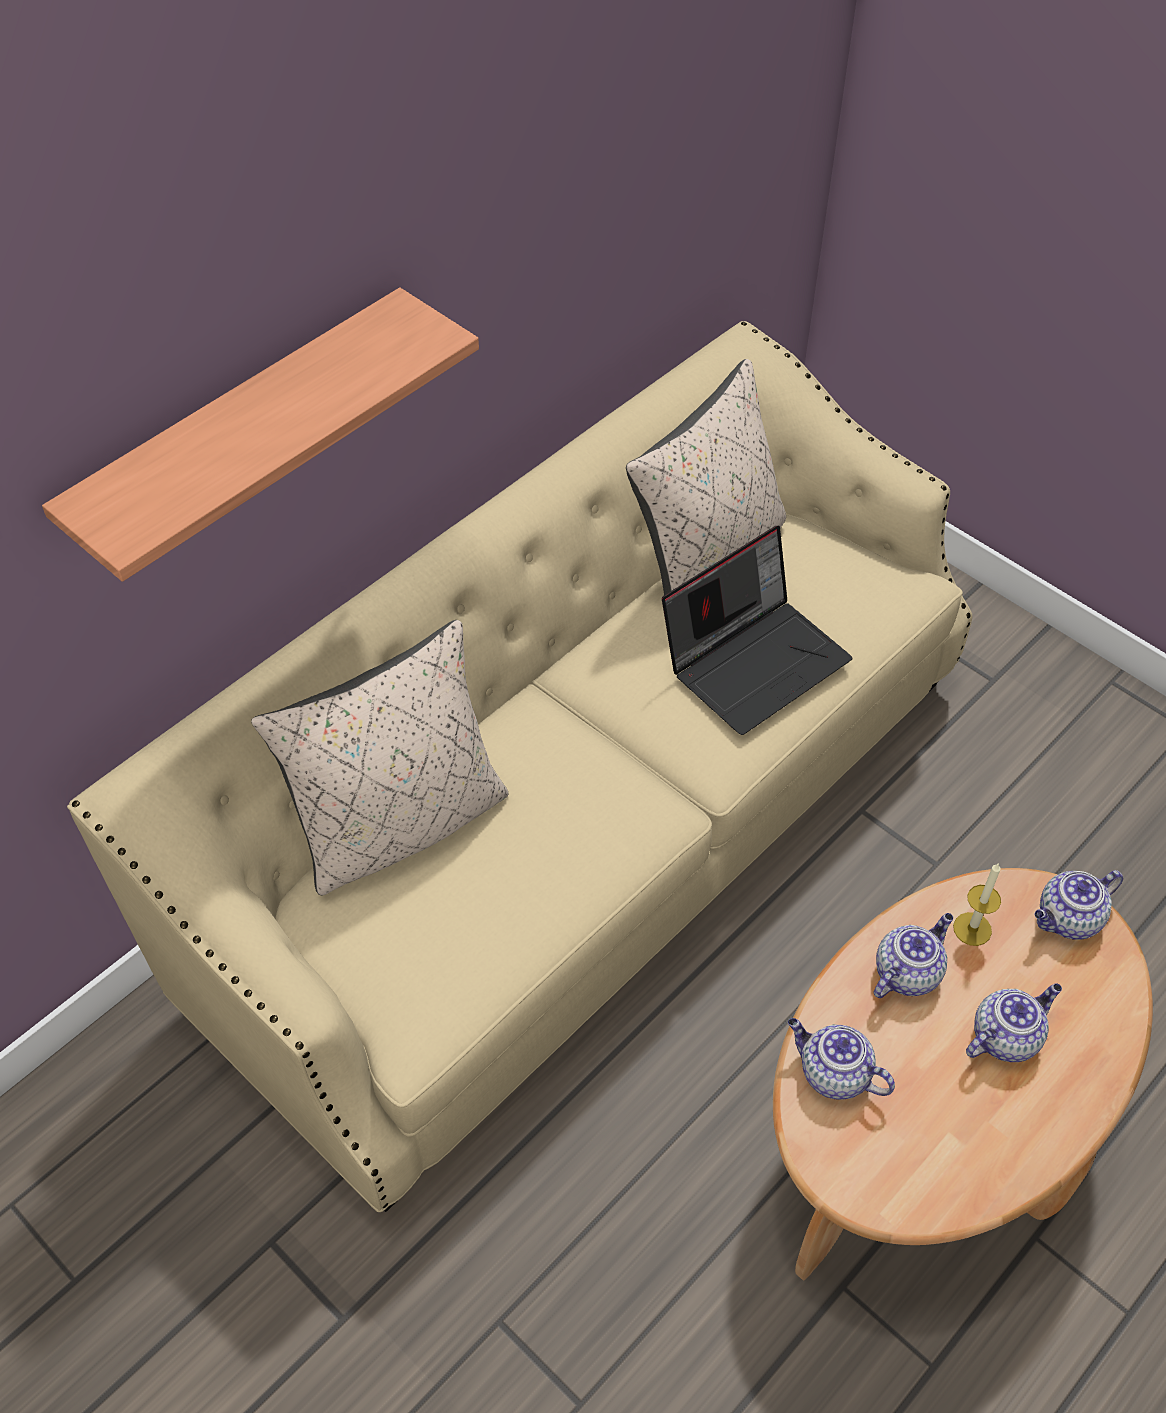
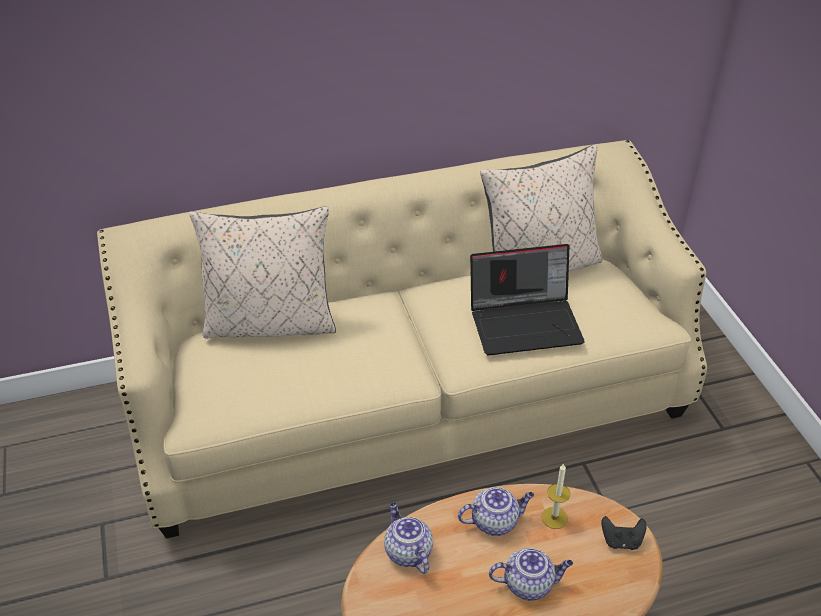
camera: 30 degrees right, 10 degrees down
(242, 435) = (243, 59): shelf -> none
(1068, 919) = (621, 541): teapot -> black game controller

